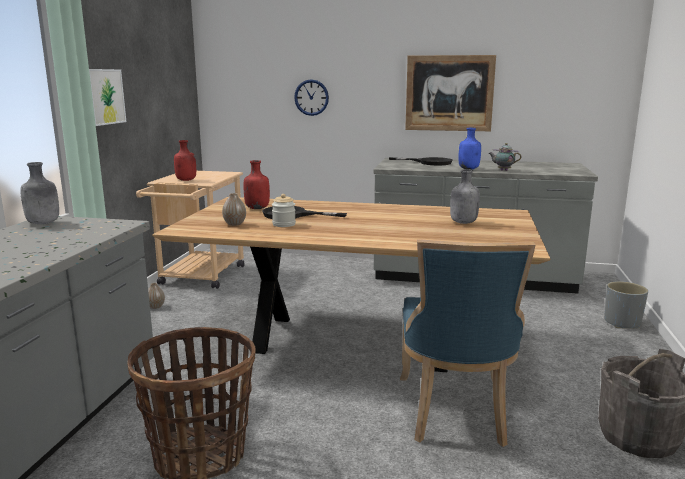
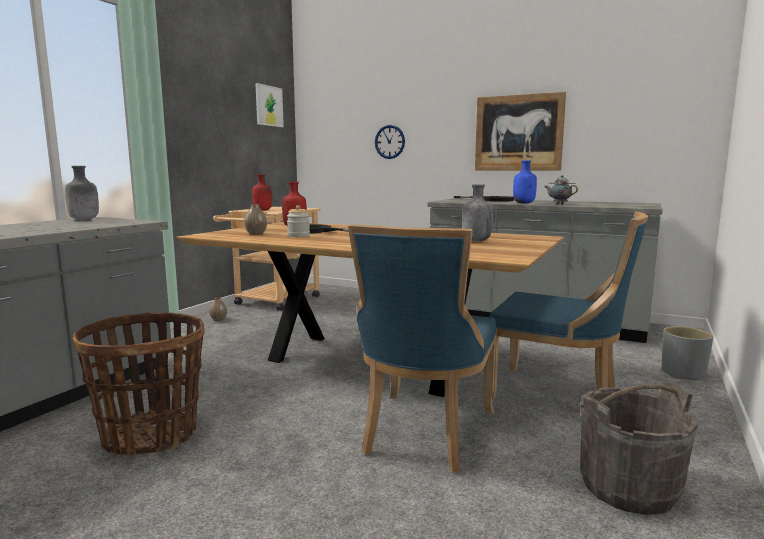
camera: 15 degrees right, 5 degrees down
(105, 96) = (187, 130): picture -> picture (269, 106)
(540, 359) = (558, 397): none -> blue chair

